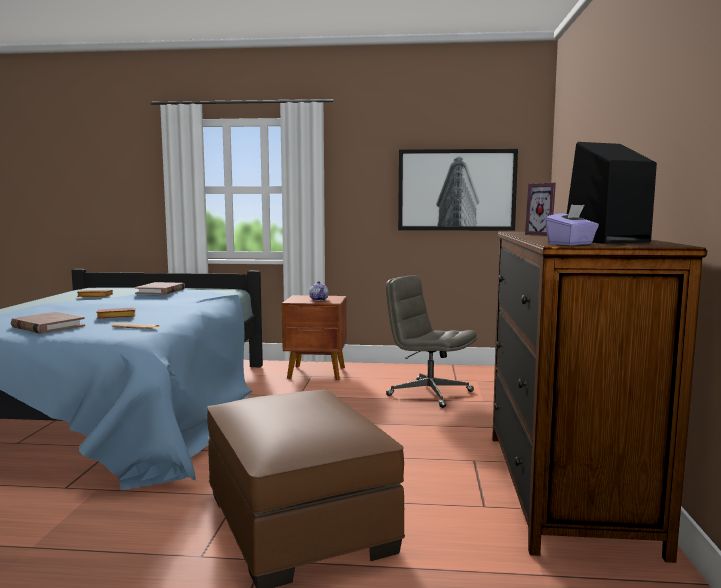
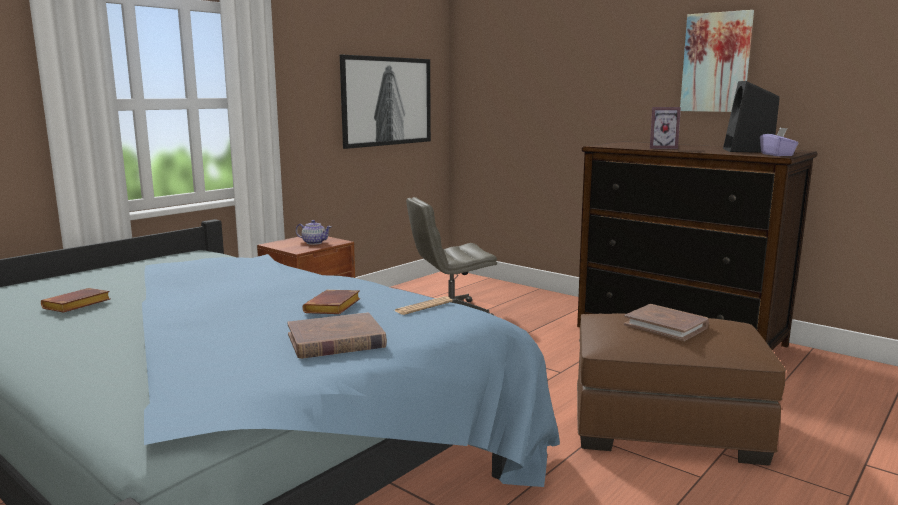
camera: 55 degrees left, 5 degrees up
(160, 291) = (166, 272): brown book -> brown book (666, 326)
(659, 121) = (716, 62): none -> picture

